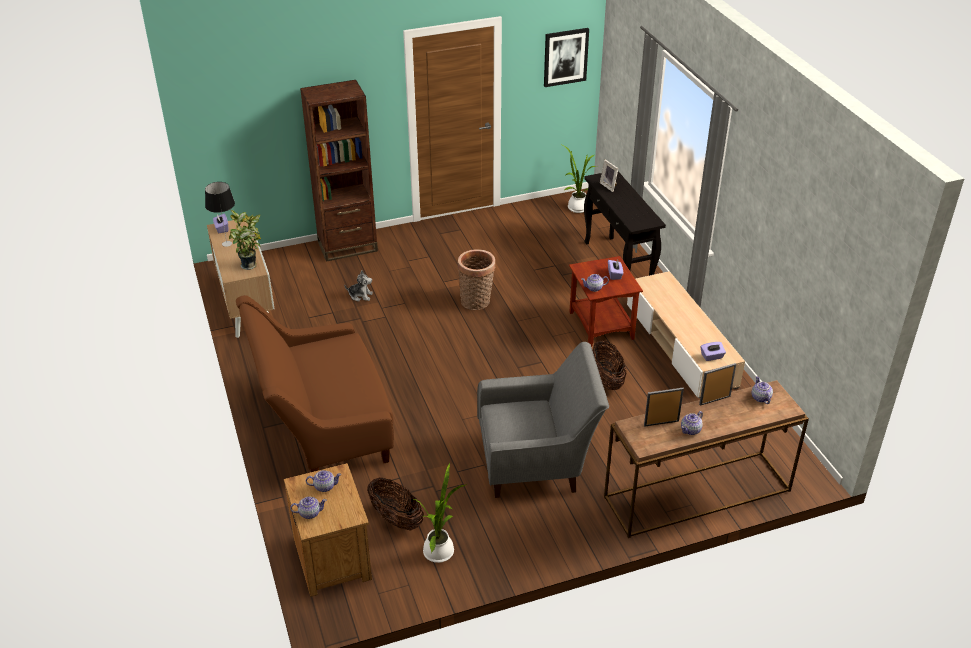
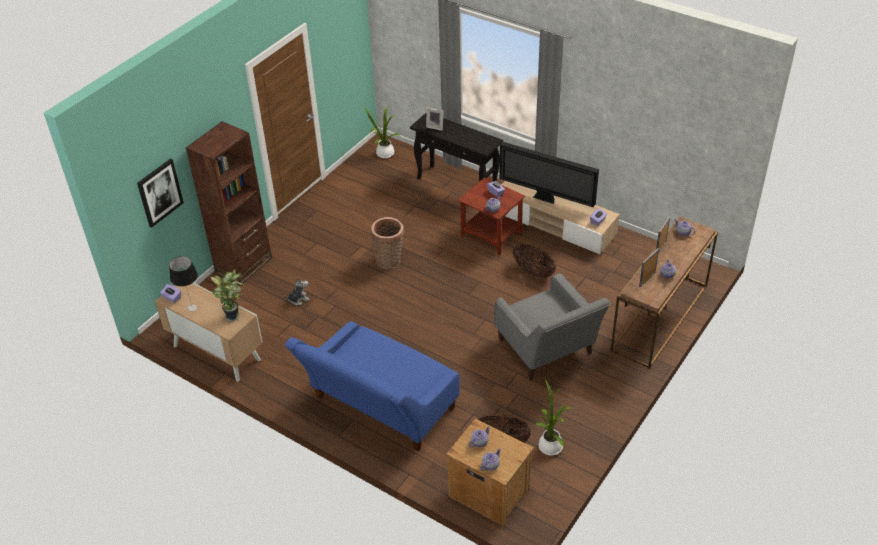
camera: 35 degrees left, 5 degrees up
(323, 424) = (380, 408): brown sofa -> blue sofa
(538, 461) = (548, 351): grey armchair -> grey armchair turned 105 degrees clockwise
(565, 57) = (348, 36): picture -> picture (159, 192)
(677, 310) = (546, 199): none -> television

